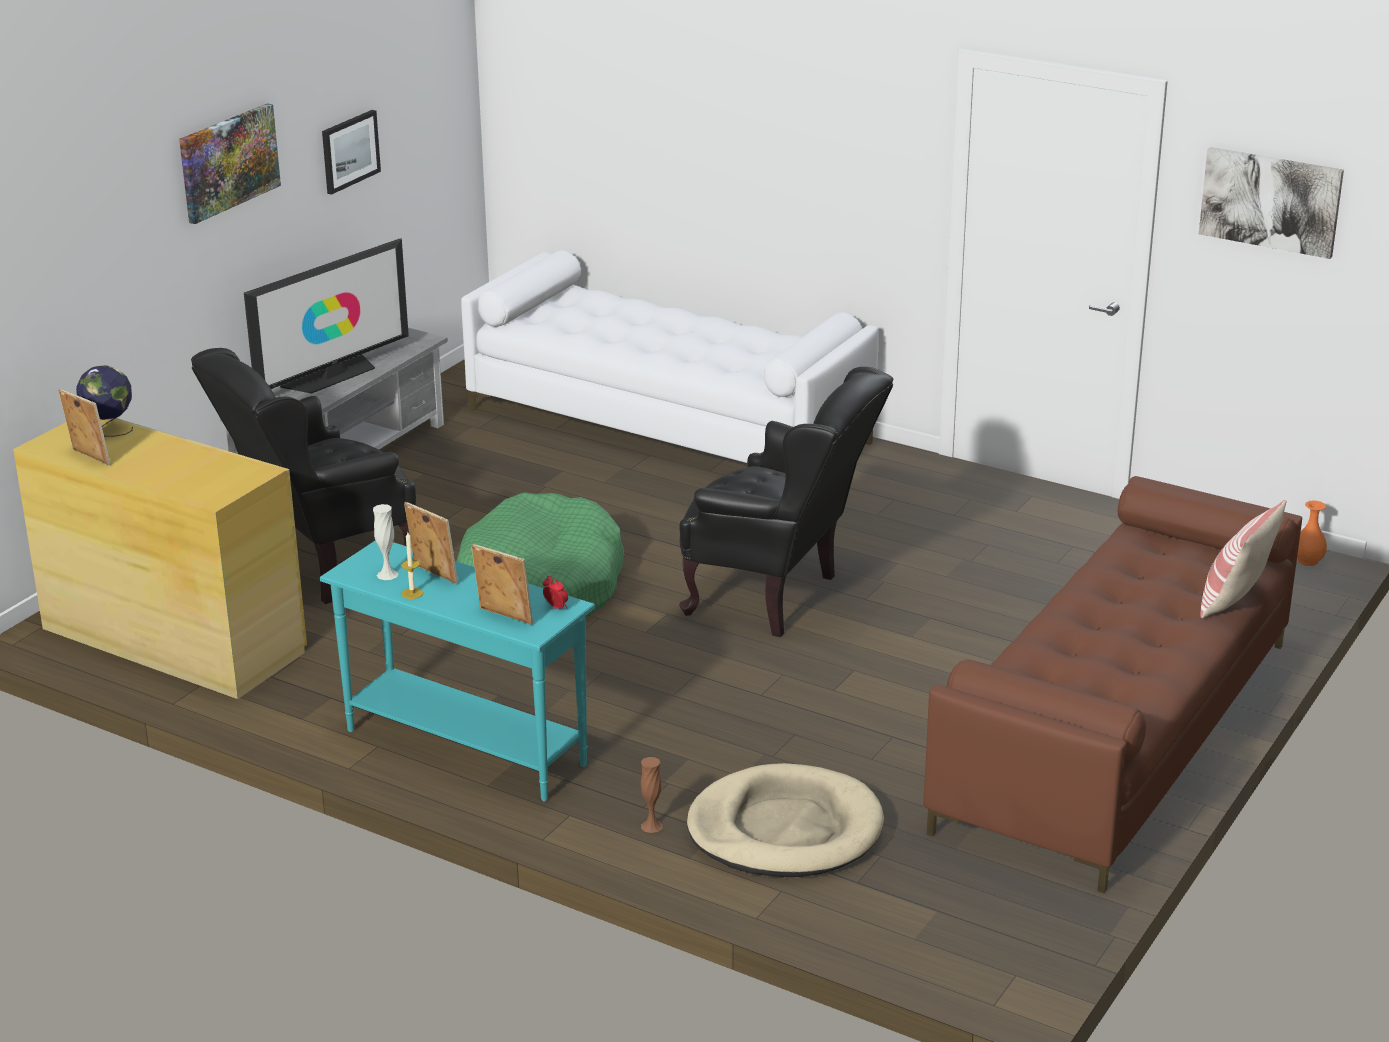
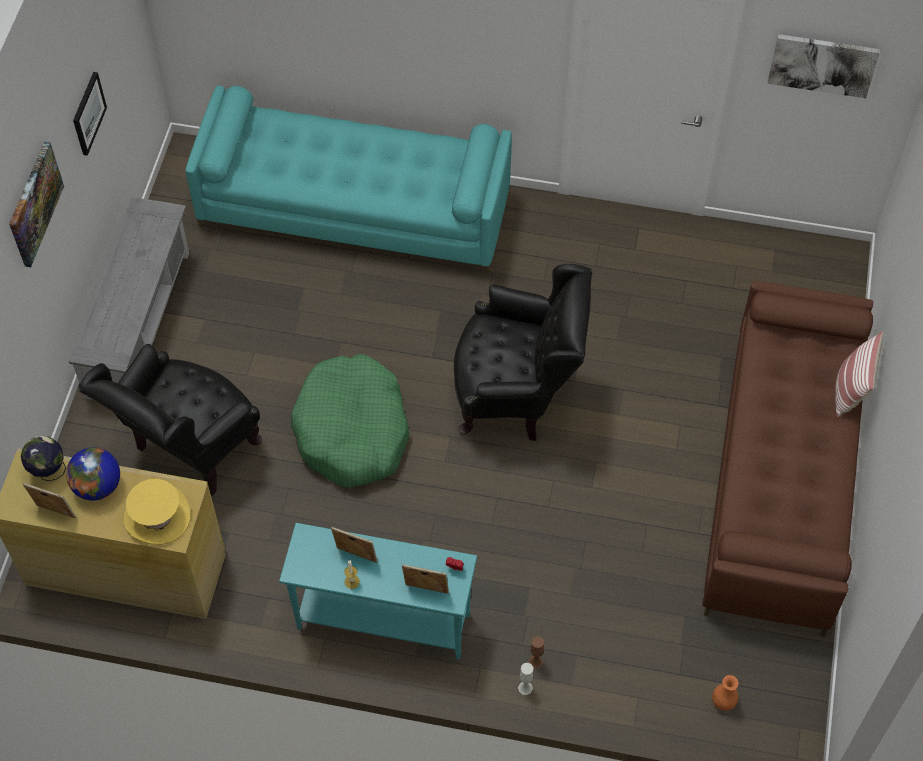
camera: 20 degrees left, 30 degrees up
(156, 449) = (97, 486): none -> globe
(205, 481) = (157, 517): none -> yellow hat
(332, 376) = (125, 283): television -> none
(387, 574) = (324, 565): white vase -> white vase (525, 688)
(668, 426) = (355, 209): white sofa -> turquoise sofa
(785, 830) = (618, 638): beige dog bed -> none
(1308, 561) = (839, 254): orange vase -> orange vase (723, 701)

